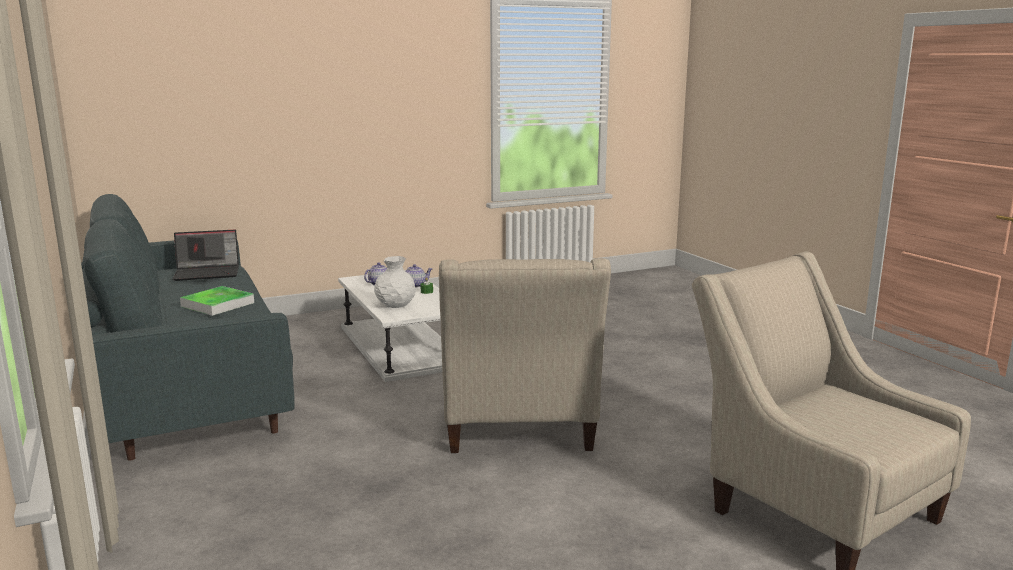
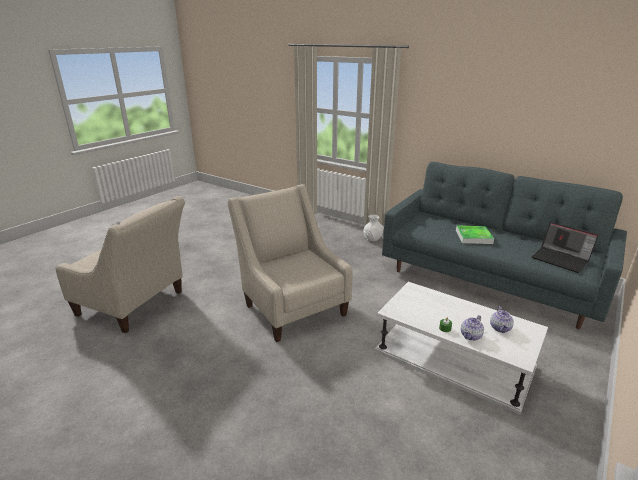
camera: 150 degrees right, 10 degrees up
(208, 273) = (561, 259): laptop -> laptop turned 90 degrees counterclockwise
(395, 305) = (432, 301): white vase -> white vase (372, 238)

